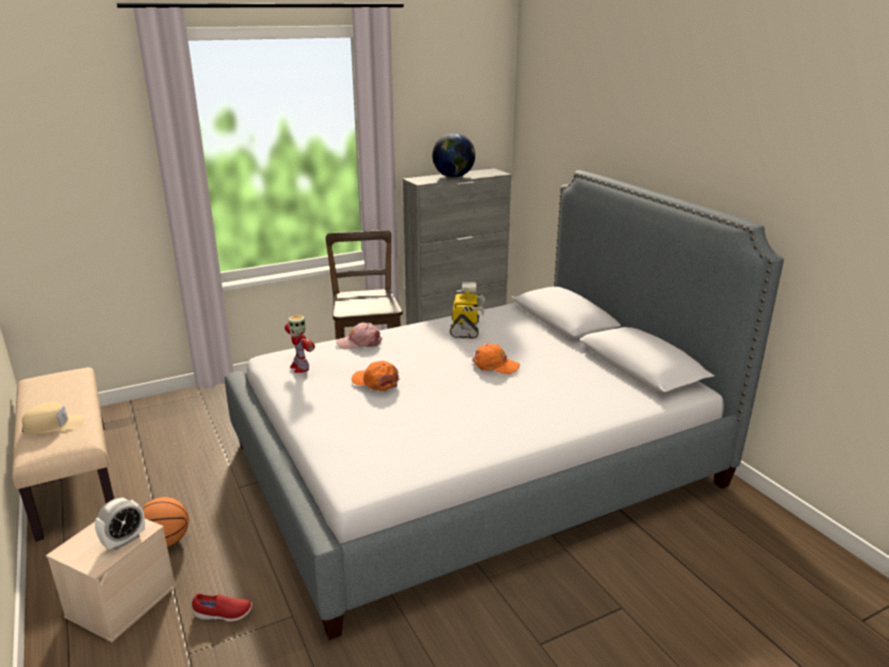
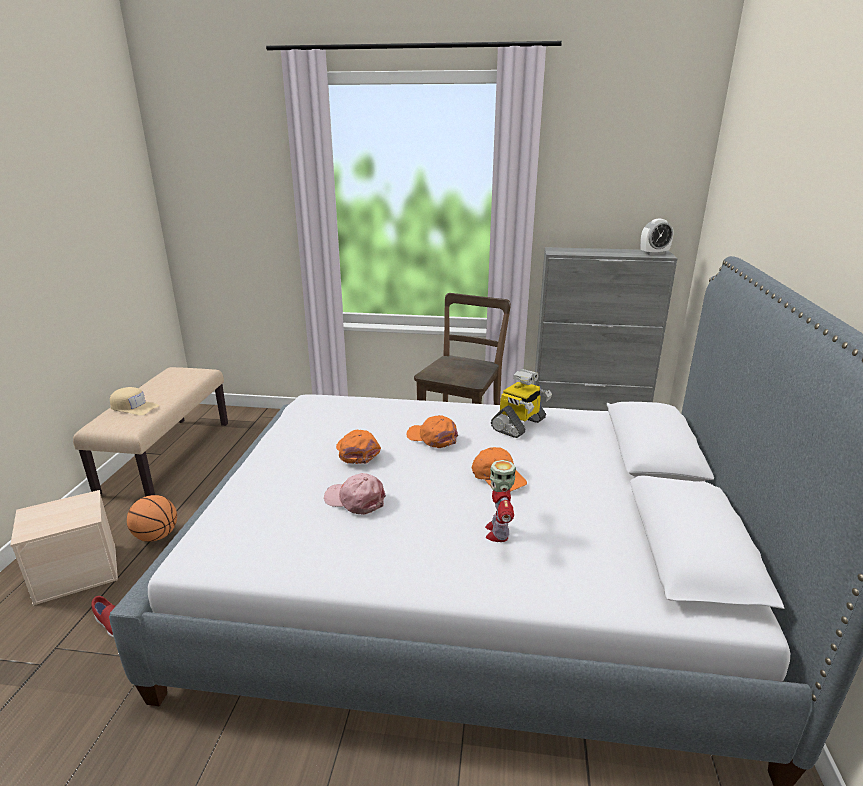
camera: 35 degrees right, 0 degrees up
(124, 540) = (65, 522): alarm clock -> alarm clock (654, 253)
(300, 367) = (316, 415): toy robot -> toy robot (498, 532)
(359, 342) = (399, 407): pink cap -> pink cap (355, 500)
(418, 355) = (432, 437): none -> orange cap
(453, 176) = (602, 252): globe -> none

